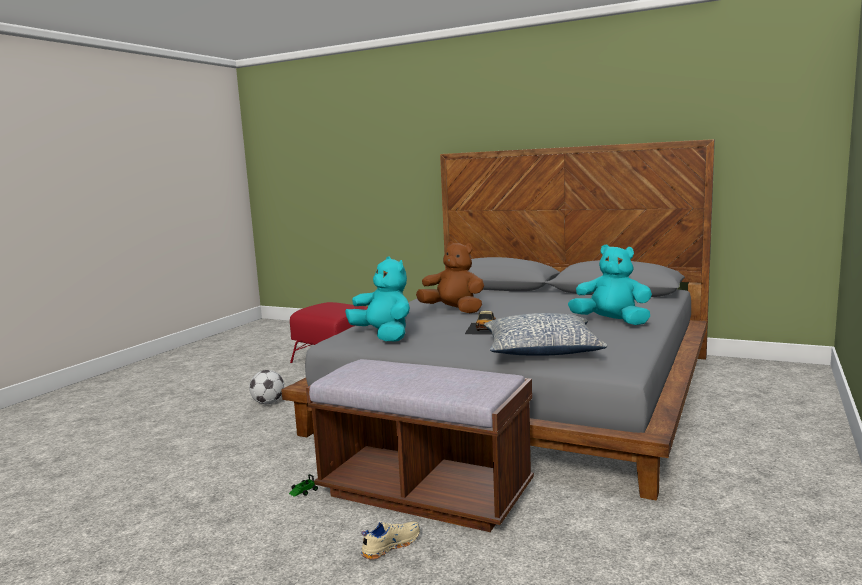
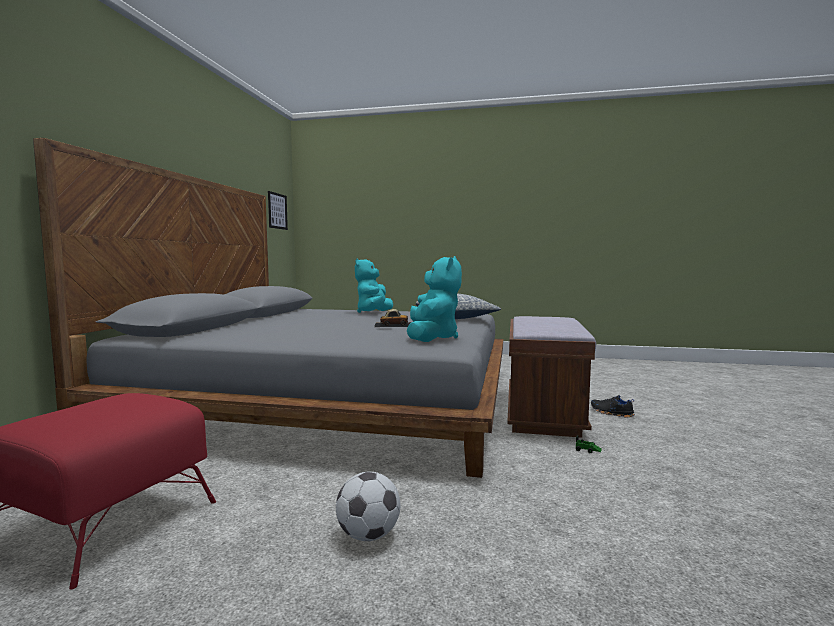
camera: 105 degrees left, 5 degrees down
(384, 336) = (432, 338): turquoise plush toy -> turquoise plush toy turned 150 degrees clockwise
(390, 545) = (611, 413): beige shoe -> black shoe
(454, 311) = (324, 330): brown plush toy -> none
(781, 150) = (277, 211): none -> picture

